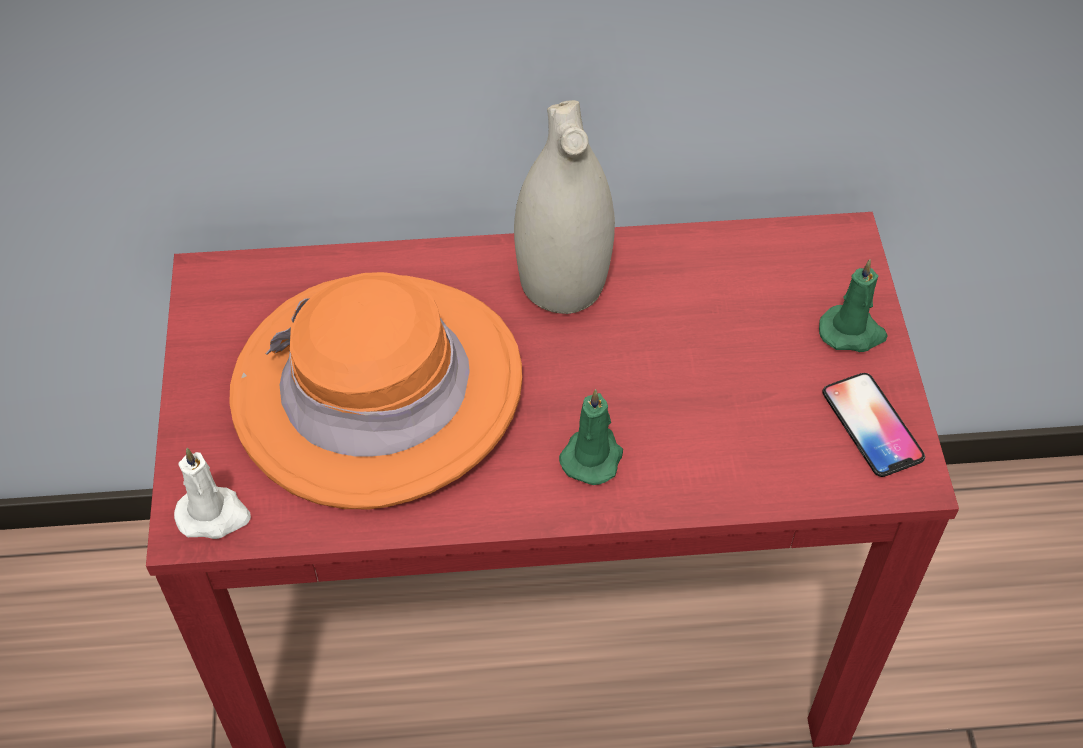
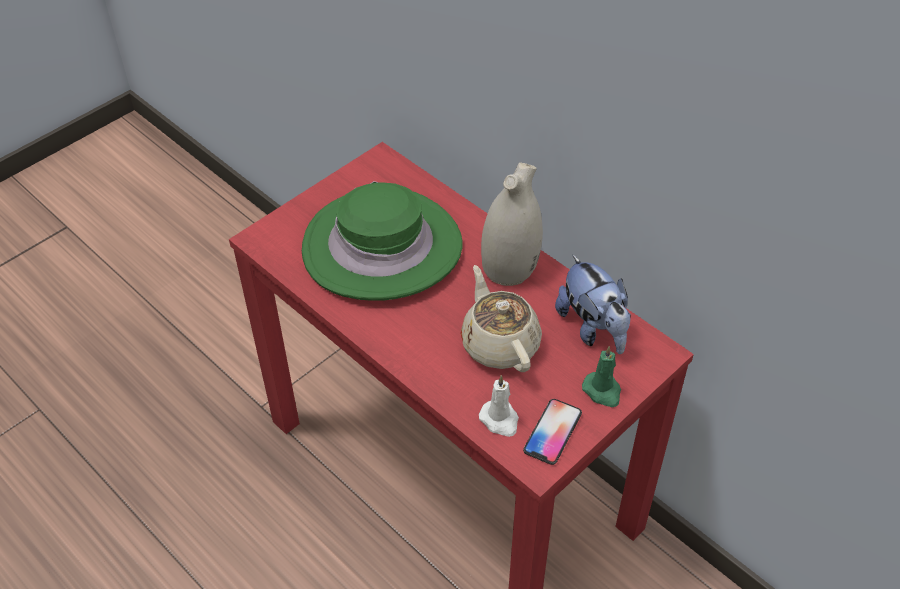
camera: 50 degrees right, 5 degrees down
(214, 515) = (270, 241): white candle -> white candle (500, 420)
(378, 389) = (382, 247): orange hat -> green hat
(593, 455) = (423, 339): green candle -> none
(680, 379) = (499, 343): none -> beige teapot
(746, 271) = (593, 328): none -> plush toy

